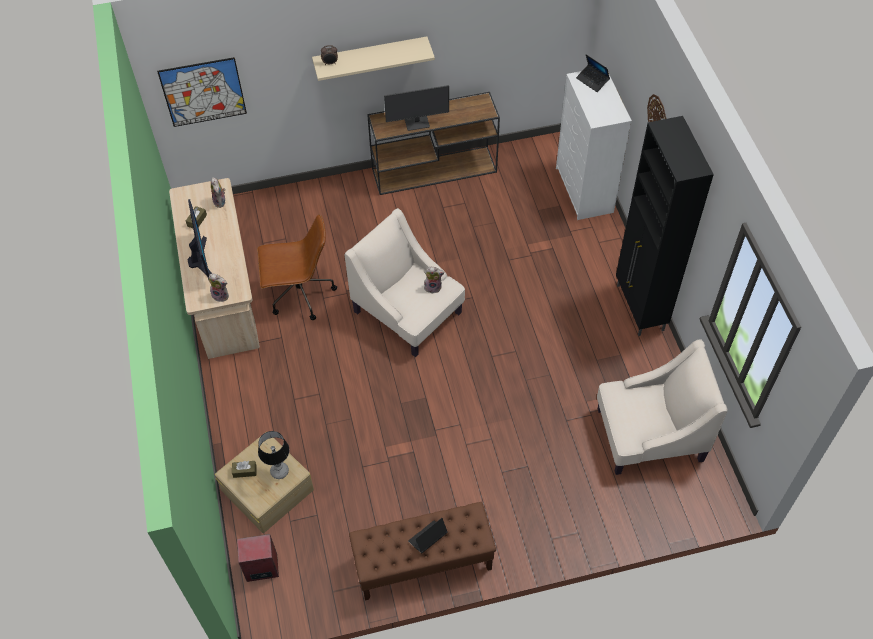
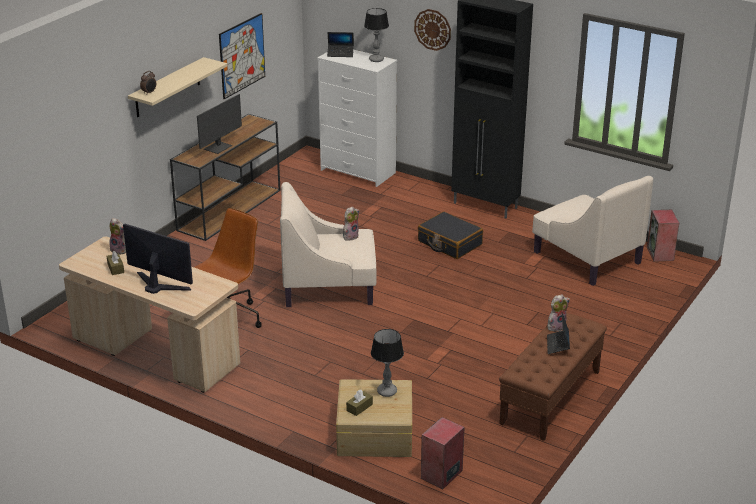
camera: 45 degrees left, 25 degrees down
(203, 92) = (47, 158): picture -> picture (242, 55)
(221, 295) = (209, 293): plush toy -> plush toy (556, 326)
(554, 332) = (449, 243): none -> black suitcase
(612, 109) = (376, 60): none -> table lamp
(648, 434) = (586, 257): beige armchair -> beige armchair turned 105 degrees clockwise
(720, 483) = (660, 254): none -> speaker

